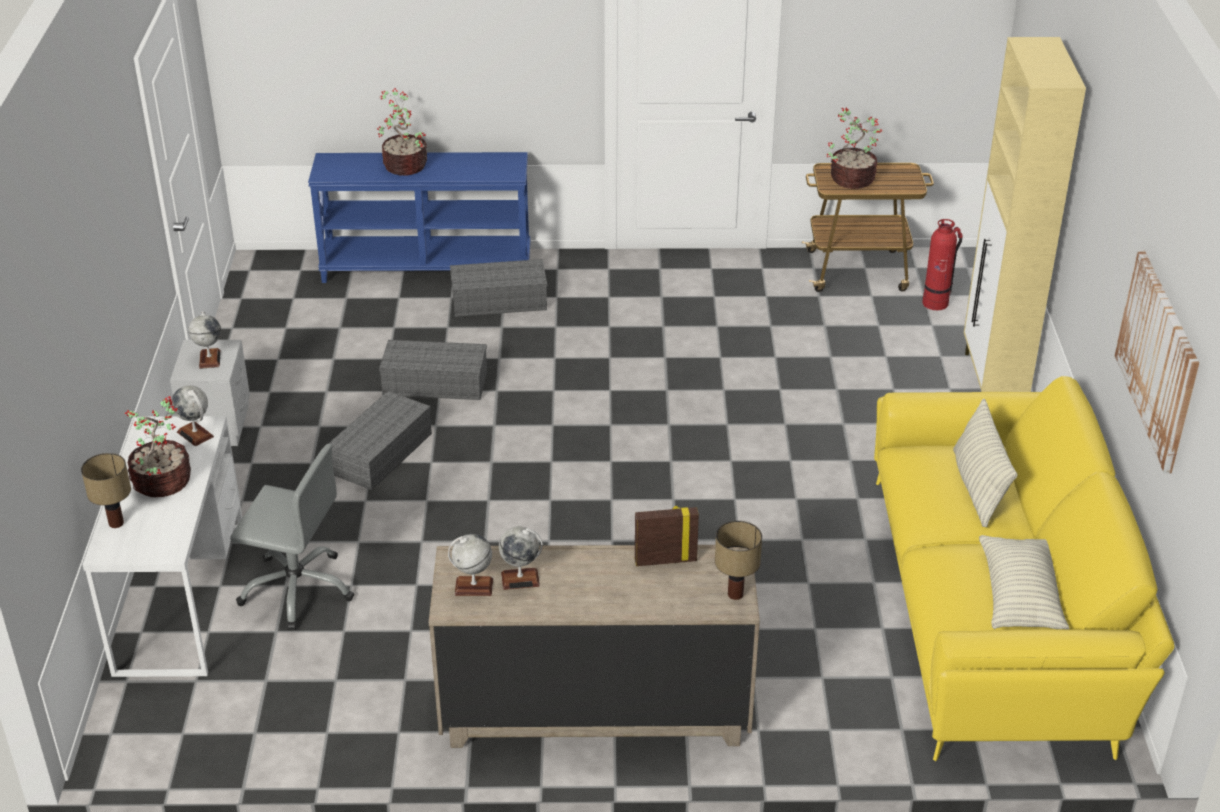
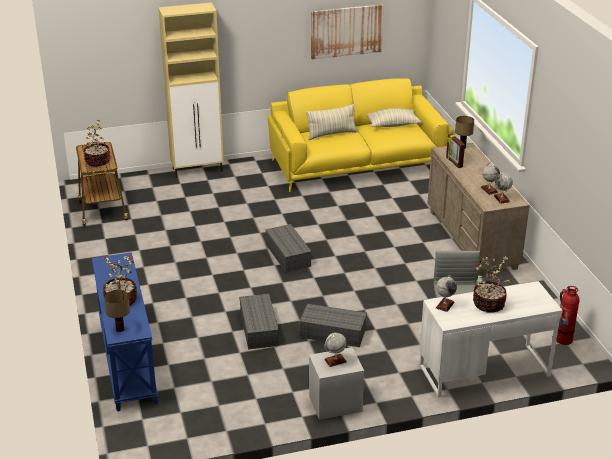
camera: 105 degrees left, 5 degrees down
(117, 523) = (528, 308): table lamp -> table lamp (120, 329)
(498, 301) = (163, 323): grey storage box -> grey storage box (289, 255)
(936, 303) = (131, 187): fire extinguisher -> fire extinguisher (563, 339)

